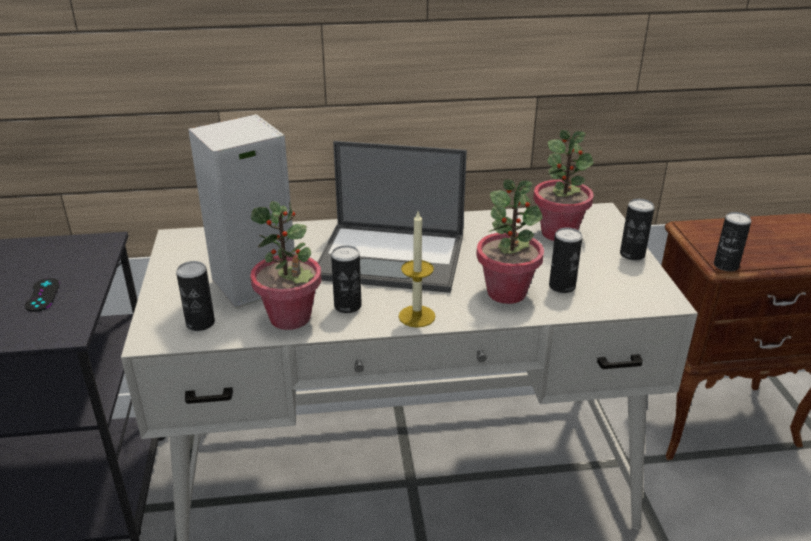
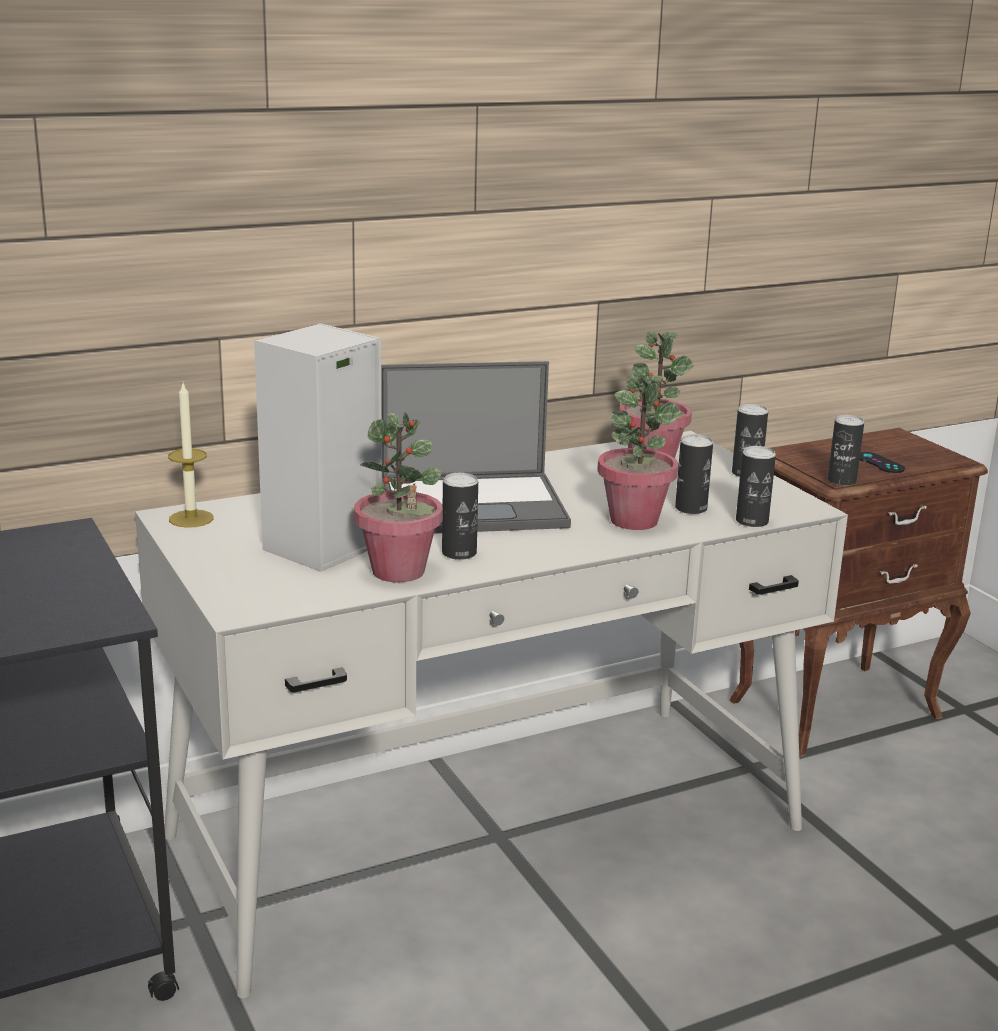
camera: 20 degrees left, 10 degrees down
(42, 295) = (41, 590): black game controller -> black game controller (879, 463)
(200, 323) = (289, 589): can -> can (752, 521)
(417, 316) = (549, 552): candle -> candle (191, 519)

